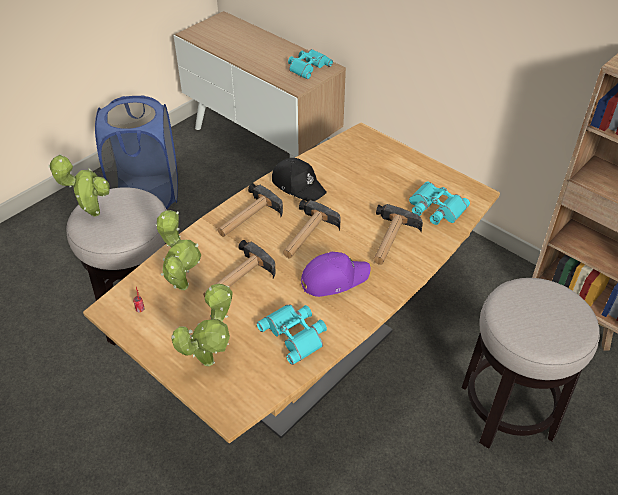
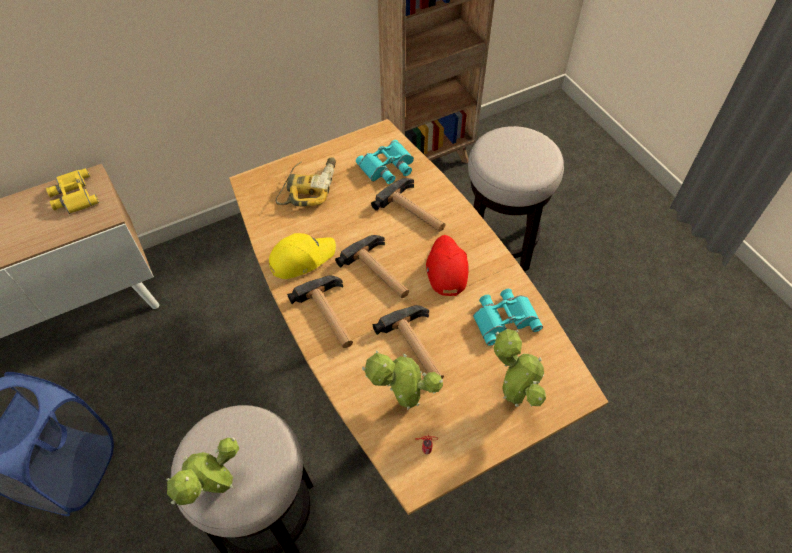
camera: 70 degrees left, 10 degrees up
(298, 185) = (301, 258): black cap -> yellow cap
(307, 66) = (73, 195): turquoise binoculars -> yellow binoculars
(334, 279) = (446, 269): purple cap -> red cap
(379, 167) = (309, 186): none -> power drill

